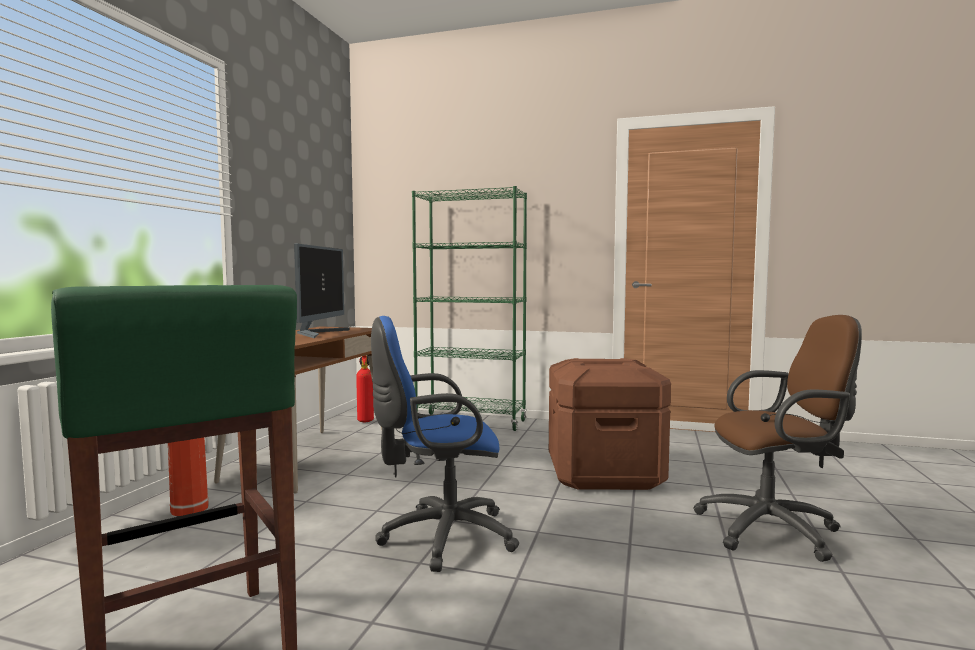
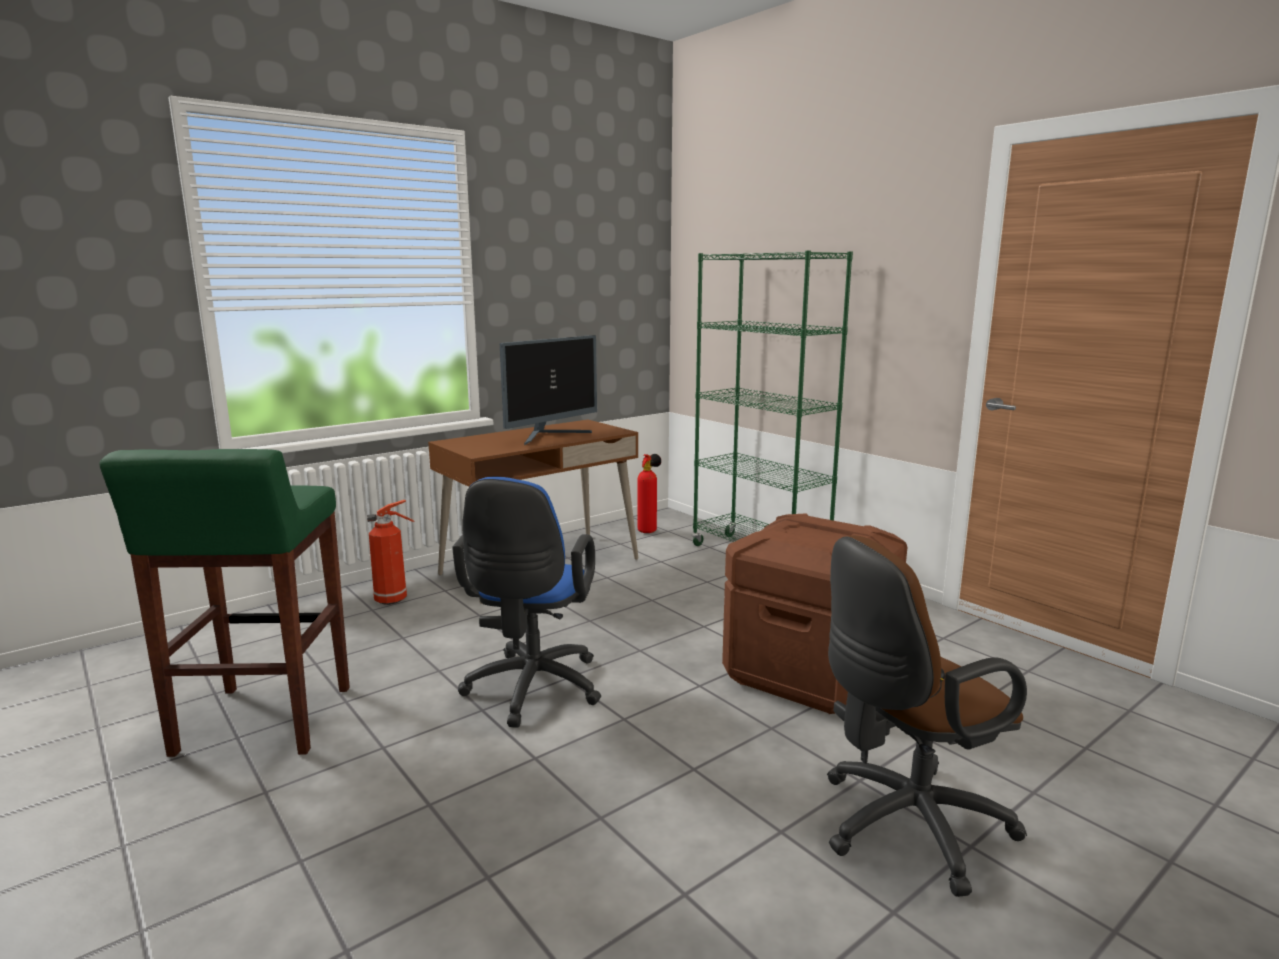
camera: 35 degrees right, 10 degrees up
(440, 537) = (531, 691): blue office chair -> blue office chair turned 105 degrees counterclockwise
(775, 530) = (904, 826): brown office chair -> brown office chair turned 120 degrees clockwise

